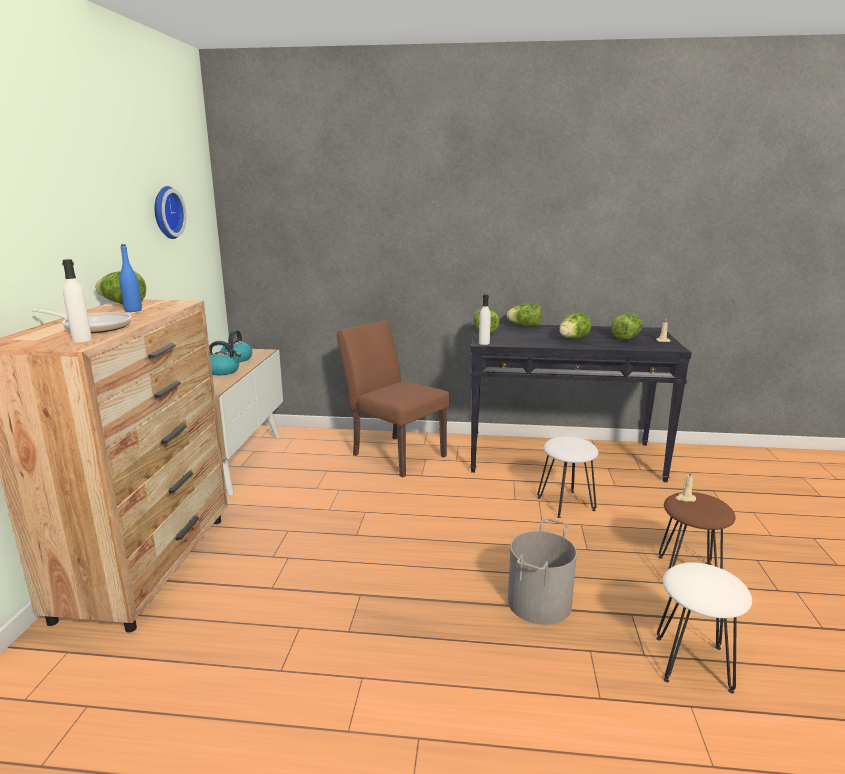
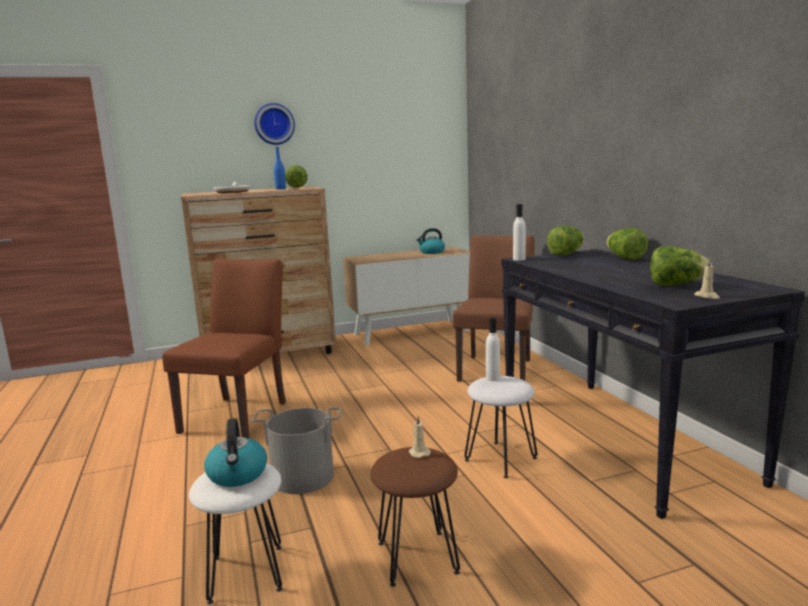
camera: 65 degrees right, 5 degrees down
(82, 340) = (204, 194): white bottle -> white bottle (493, 378)
(165, 212) = (387, 132): wall clock -> wall clock (274, 124)
(223, 371) = (402, 256): kettle -> kettle (238, 475)
(340, 622) = (239, 414): none -> brown chair
(572, 339) = (608, 273): lettuce -> none

